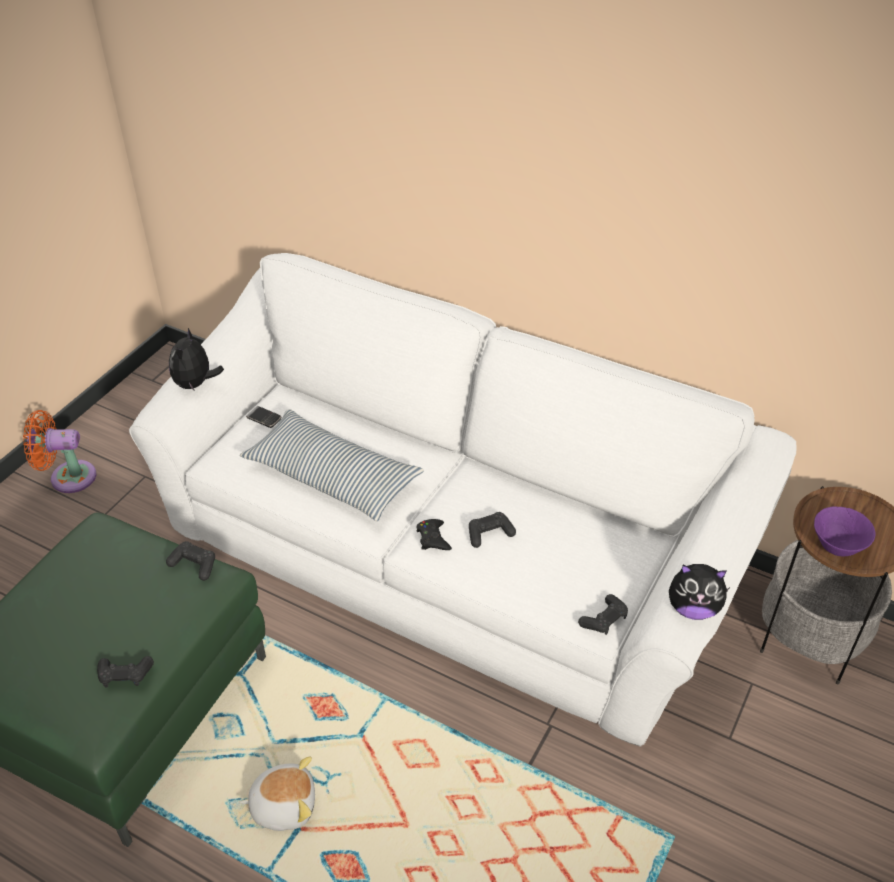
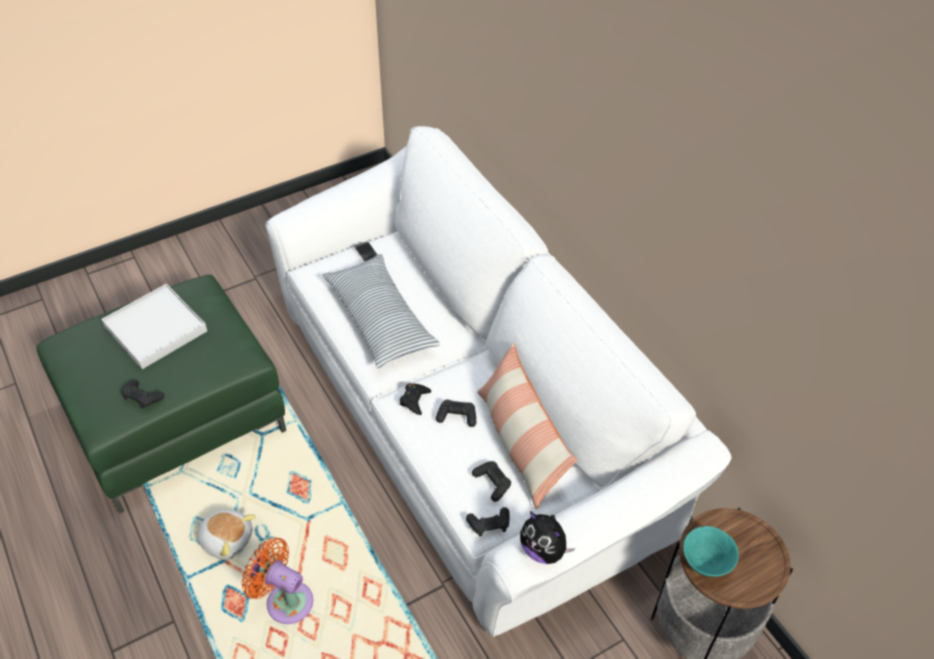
camera: 30 degrees right, 5 degrees up
(68, 477) = (250, 238): orange fan -> orange fan (285, 600)
(80, 594) = (155, 329): none -> white tray
(194, 565) = (237, 342): black game controller -> black game controller (492, 483)
(195, 384) = (325, 207): plush toy -> none
(570, 529) = (520, 442): none -> pillow
(836, 547) = (705, 564): purple bowl -> turquoise bowl

